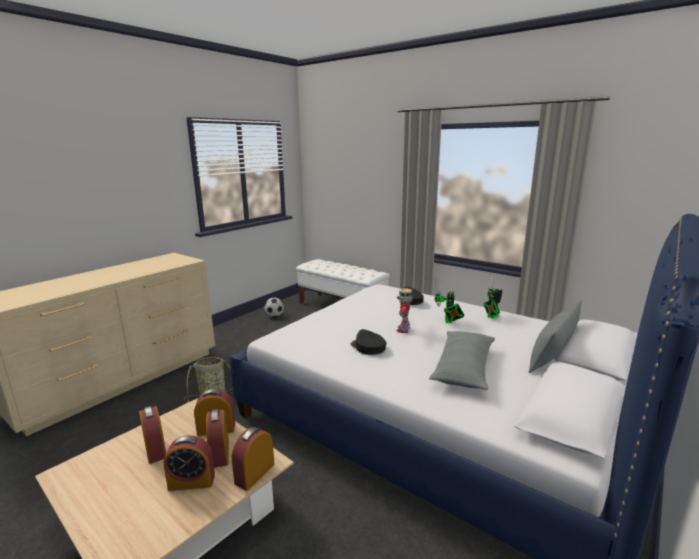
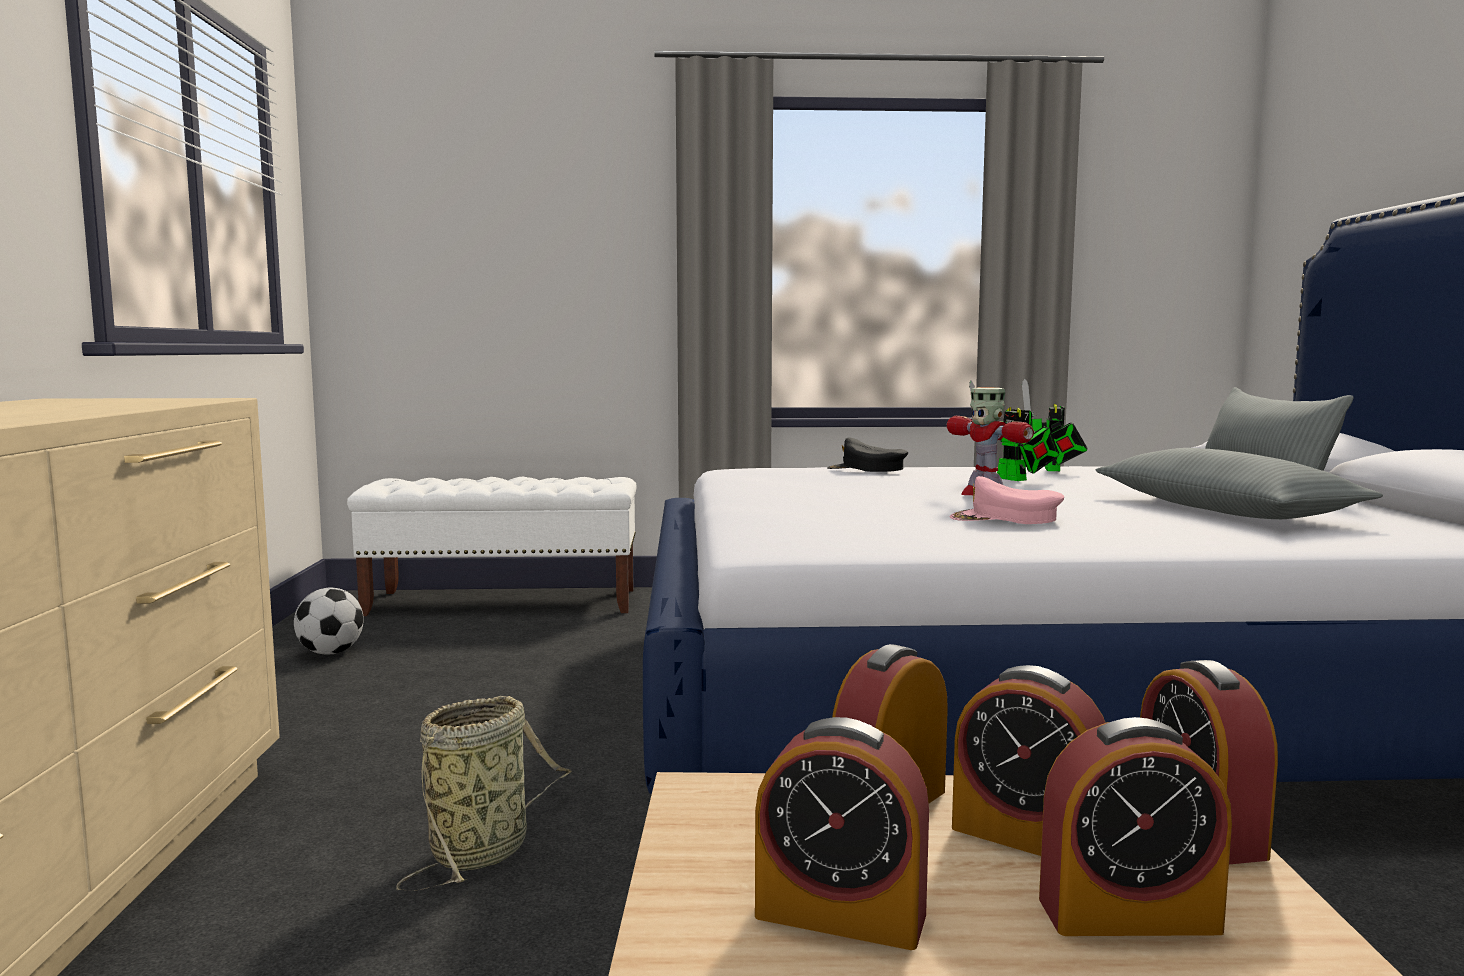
camera: 40 degrees left, 10 degrees down
(191, 482) = (1128, 915): alarm clock -> alarm clock turned 45 degrees clockwise
(368, 347) = (1005, 519): black cap -> pink cap

